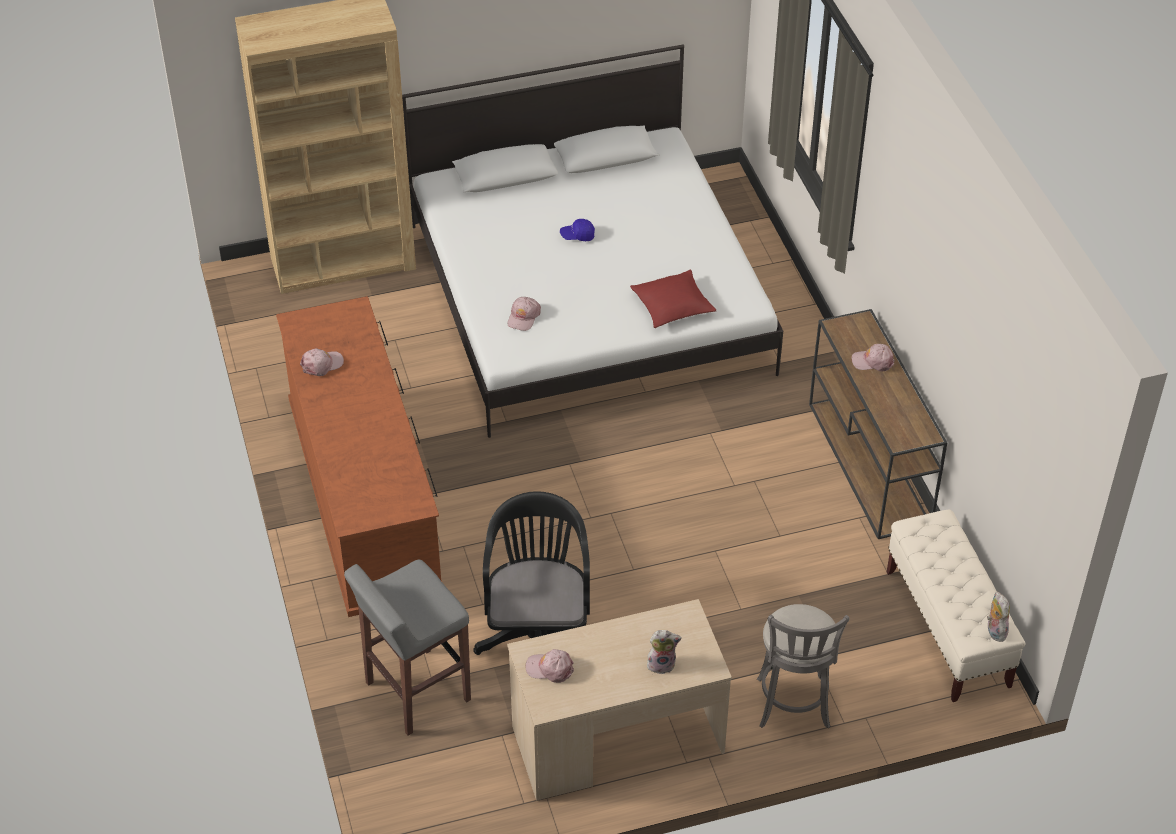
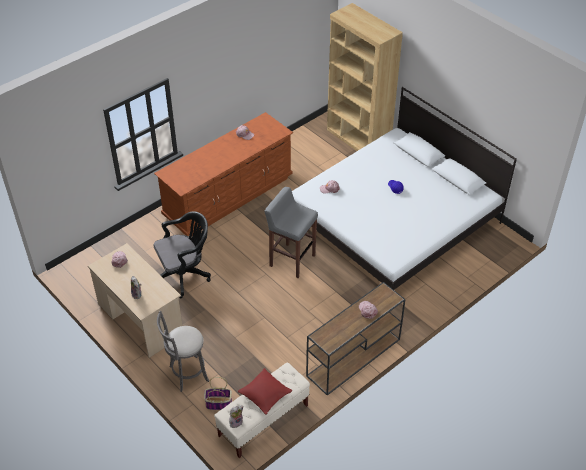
camera: 65 degrees right, 0 degrees up
(416, 692) = (137, 248): grey stool -> grey stool (291, 260)
(672, 306) = (372, 234): red pillow -> red pillow (265, 394)
(881, 680) = (218, 403): none -> basket

